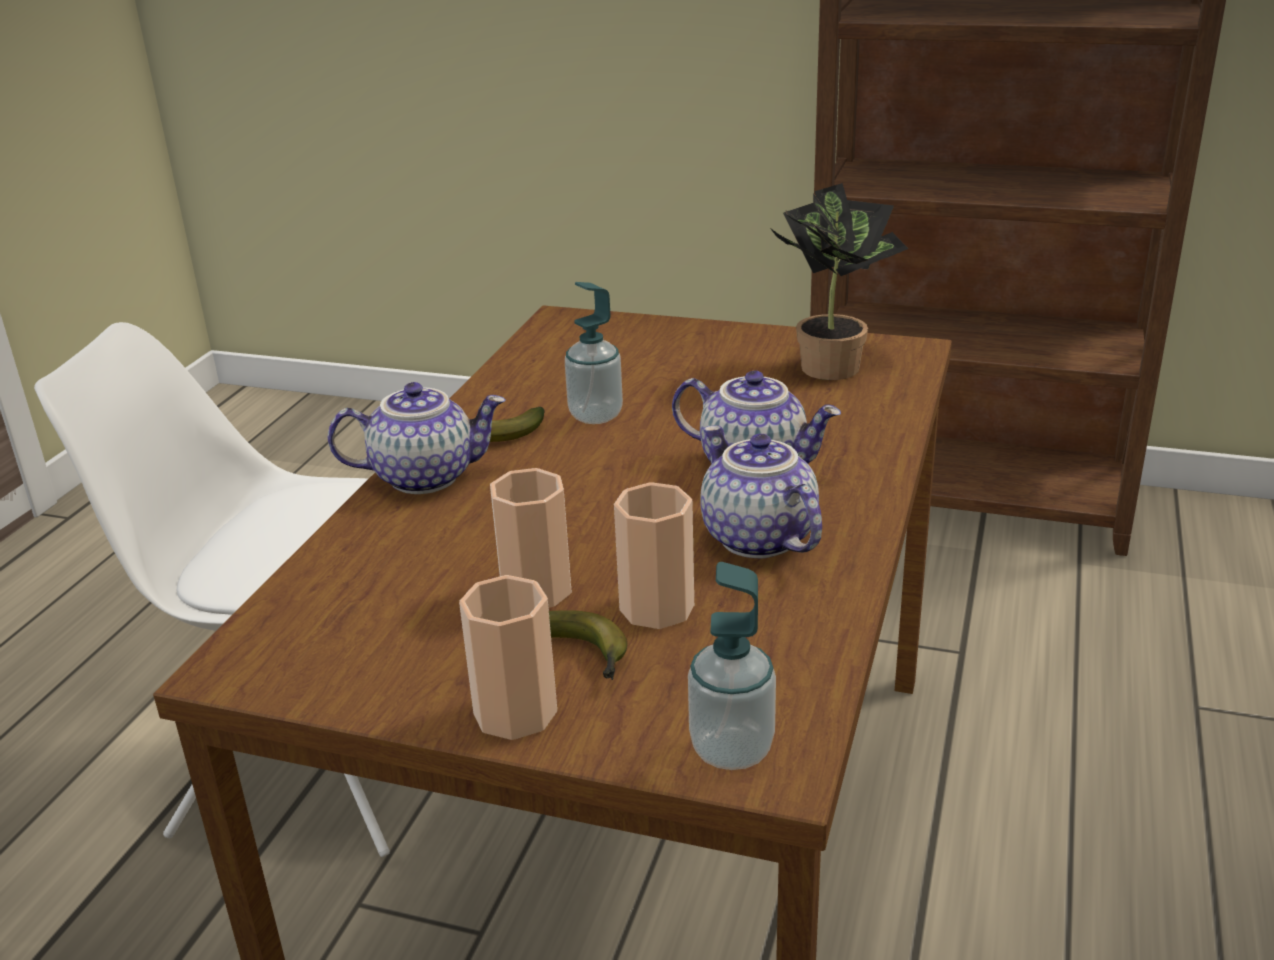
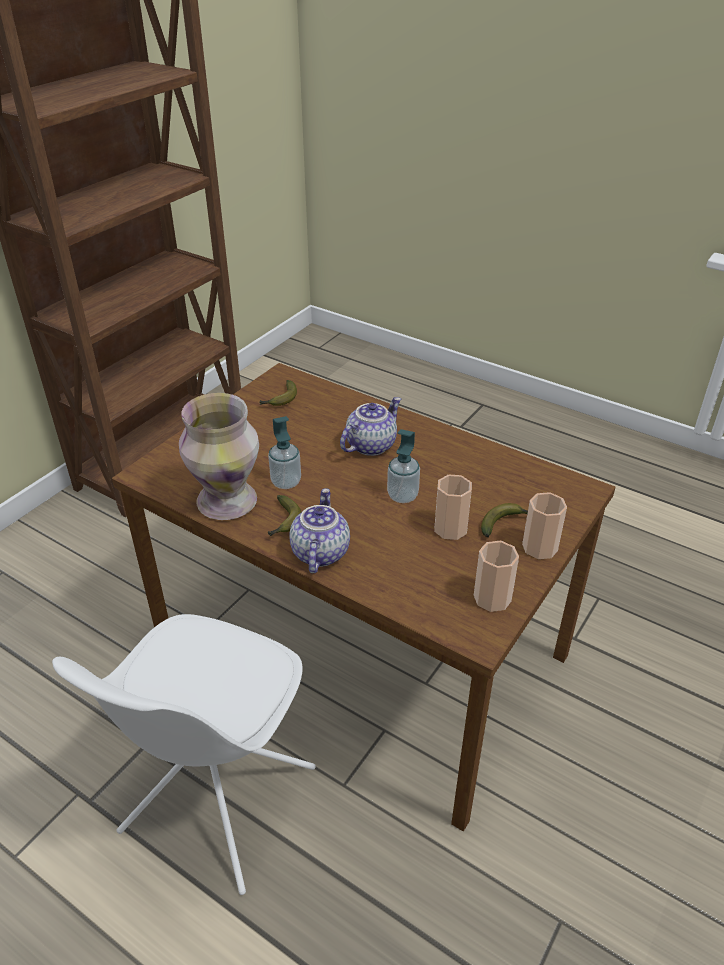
camera: 75 degrees left, 10 degrees up
(522, 385) = (228, 502): none -> vase
(656, 608) = (477, 496): cup -> cup (492, 598)
(731, 749) = (574, 497): soap dispenser -> soap dispenser (402, 496)
(755, 538) = (434, 459): teapot -> none
(830, 364) = (280, 400): potted plant -> banana

